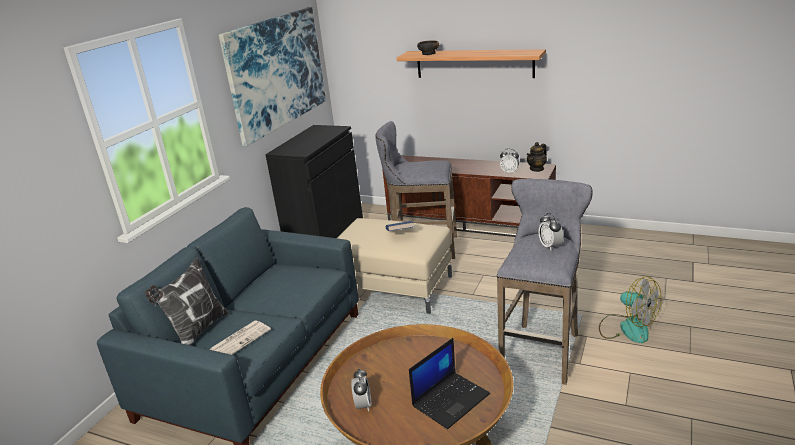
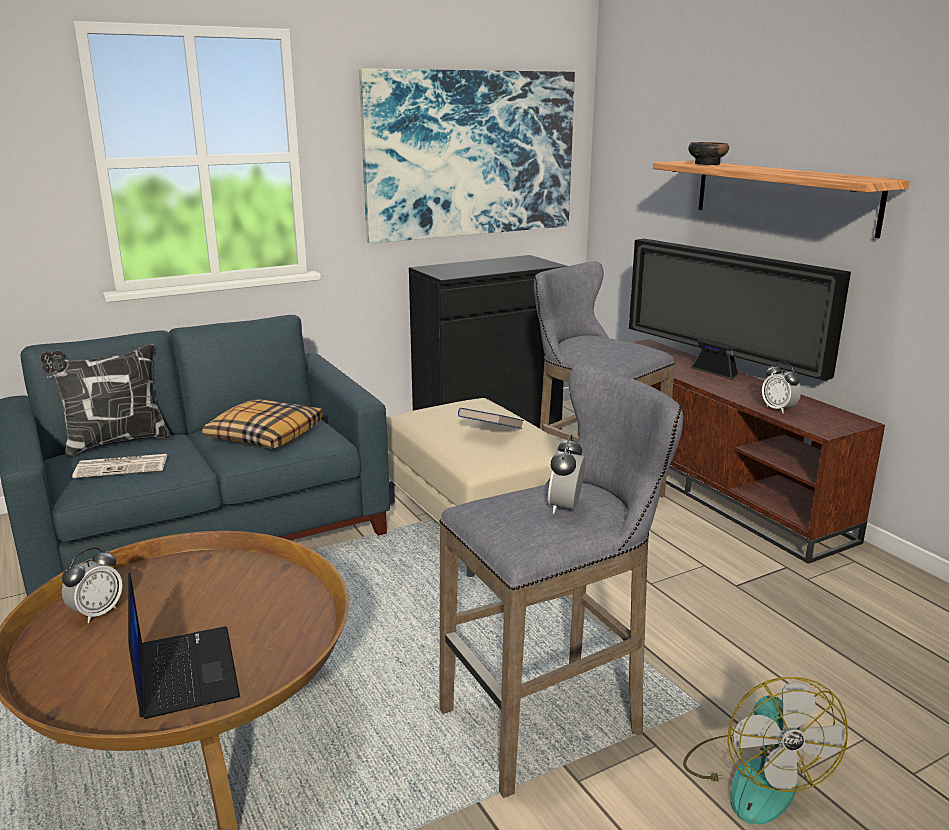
camera: 35 degrees right, 5 degrees down
(286, 286) = (264, 436): none -> pillow
(450, 399) = (184, 671): laptop -> laptop turned 105 degrees counterclockwise
(458, 163) = (718, 373): none -> television
(537, 169) = (835, 420): teapot -> none

